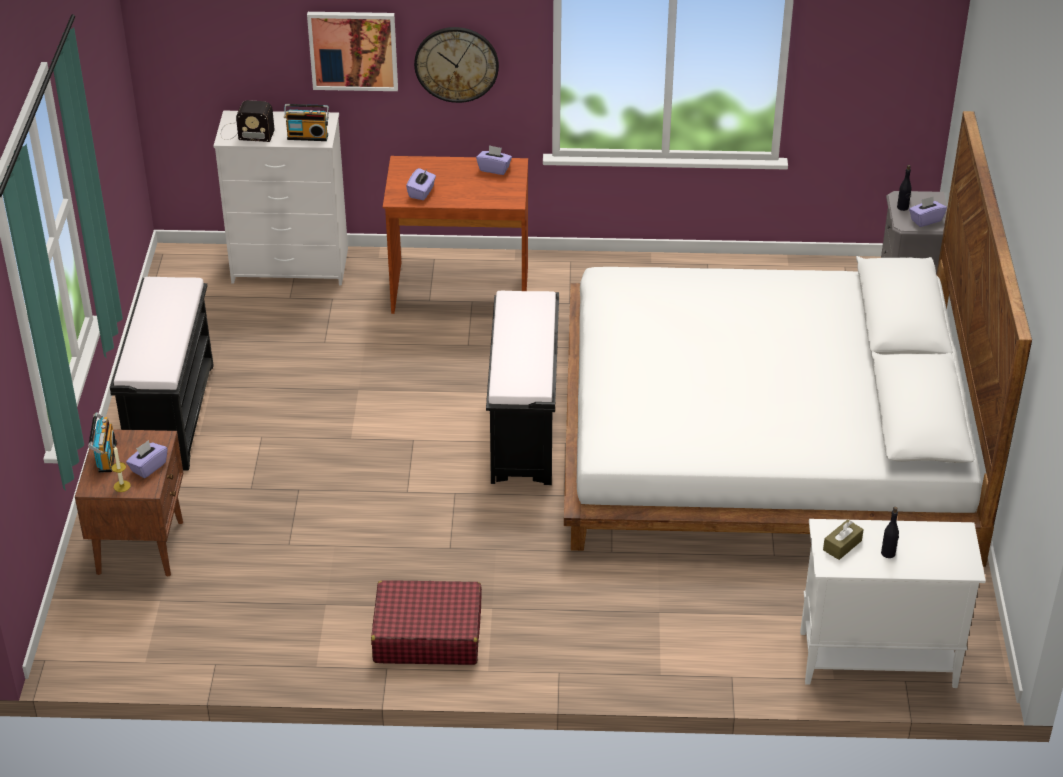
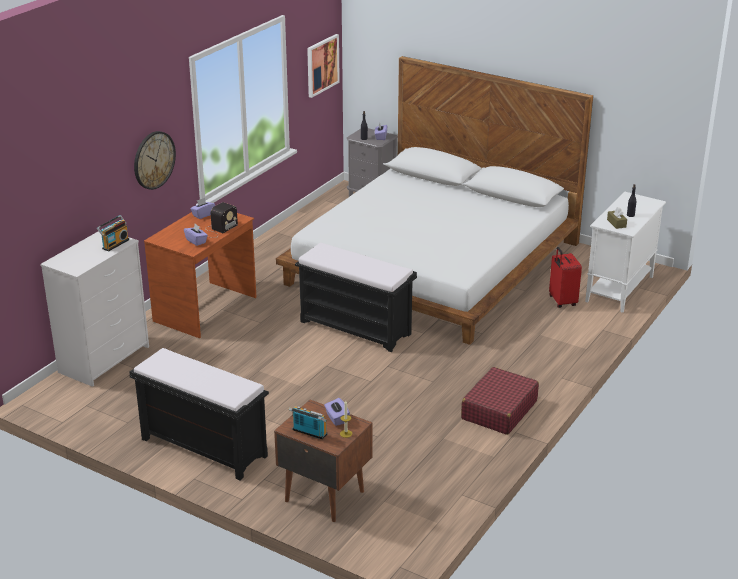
camera: 60 degrees left, 10 degrees down
(245, 133) = (79, 262): radio -> radio (217, 230)
(353, 50) = (103, 177): picture -> picture (322, 65)
(777, 605) = (561, 301): none -> red suitcase

